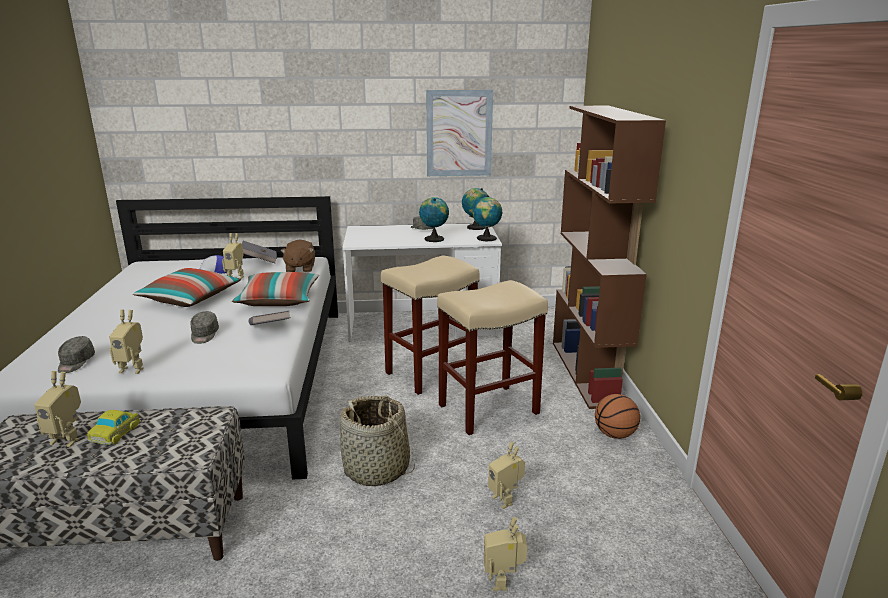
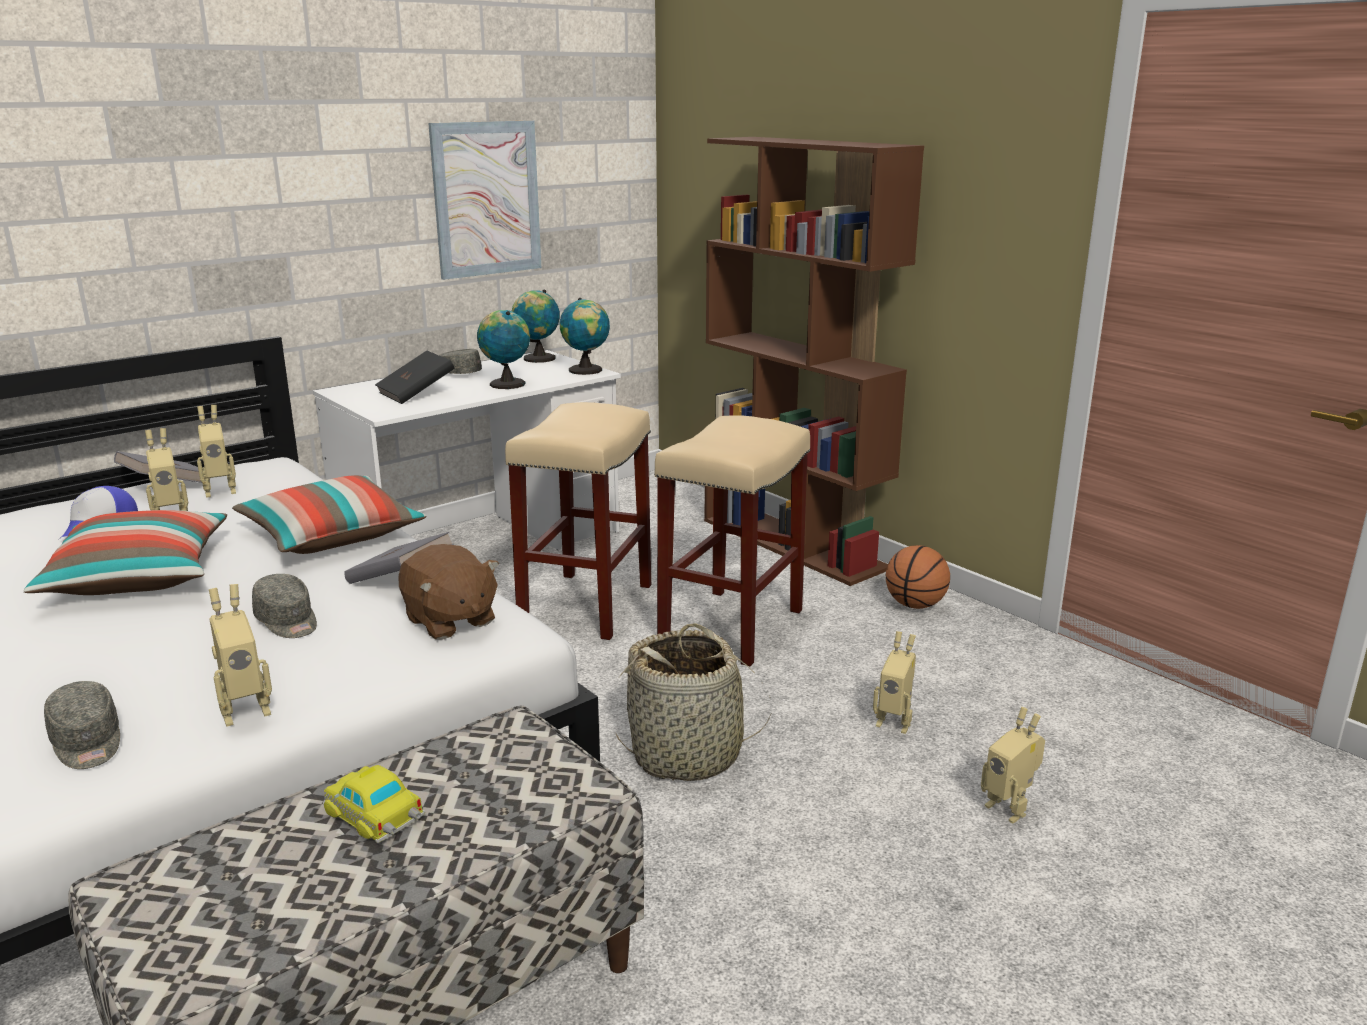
camera: 35 degrees left, 0 degrees up
(68, 439) = (297, 861): toy robot -> toy robot (220, 491)
(116, 432) = (375, 814): toy car -> toy car turned 150 degrees clockwise
(300, 268) = (278, 481): brown plush toy -> brown plush toy (449, 621)
(384, 236) = (416, 394): none -> black book

